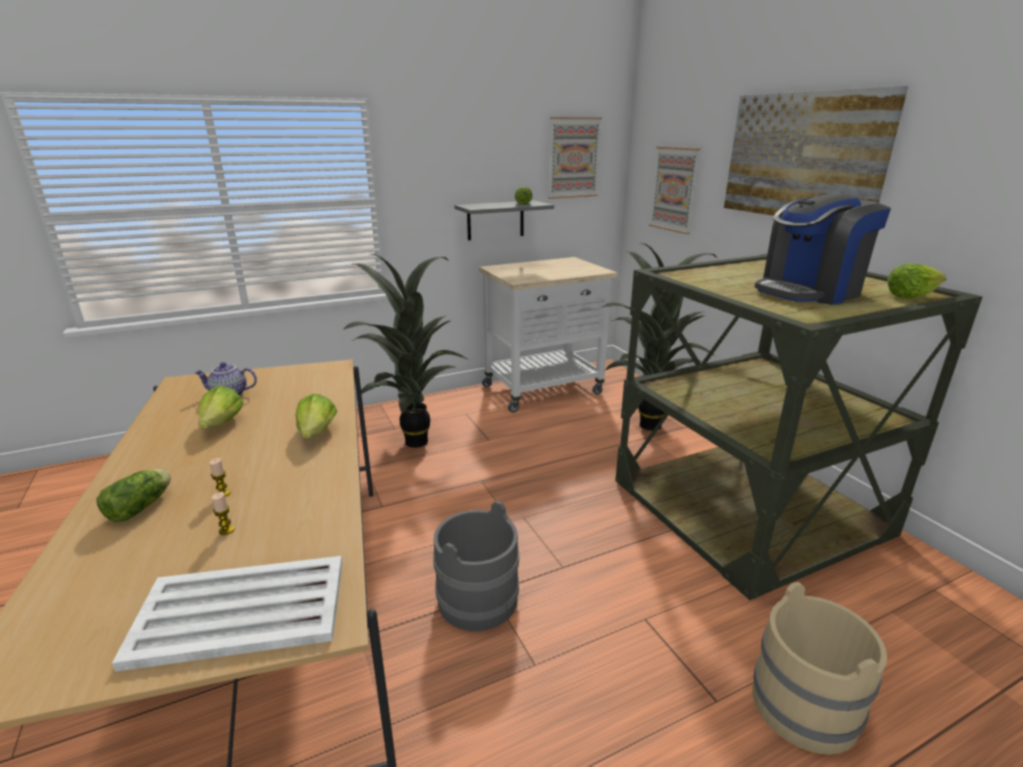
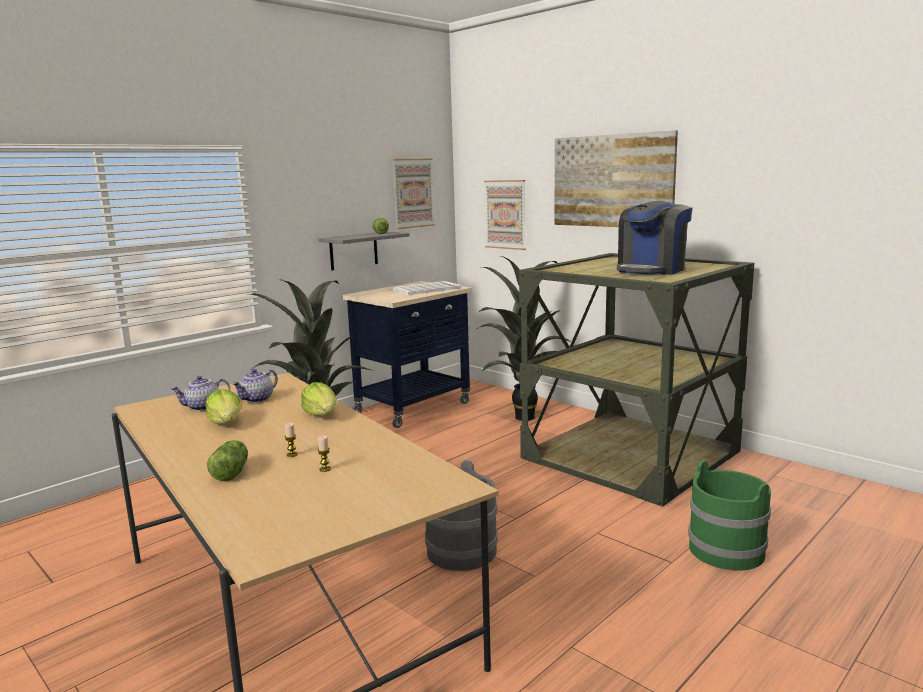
camera: 20 degrees left, 10 degrees down
(243, 611) = (396, 495): white tray -> white tray (428, 289)
(285, 394) = (257, 399): none -> teapot
(542, 389) = (413, 407): white cart -> blue cart
(805, 706) = (727, 550): beige bucket -> green bucket
(910, 296) = (713, 266): lettuce -> none

